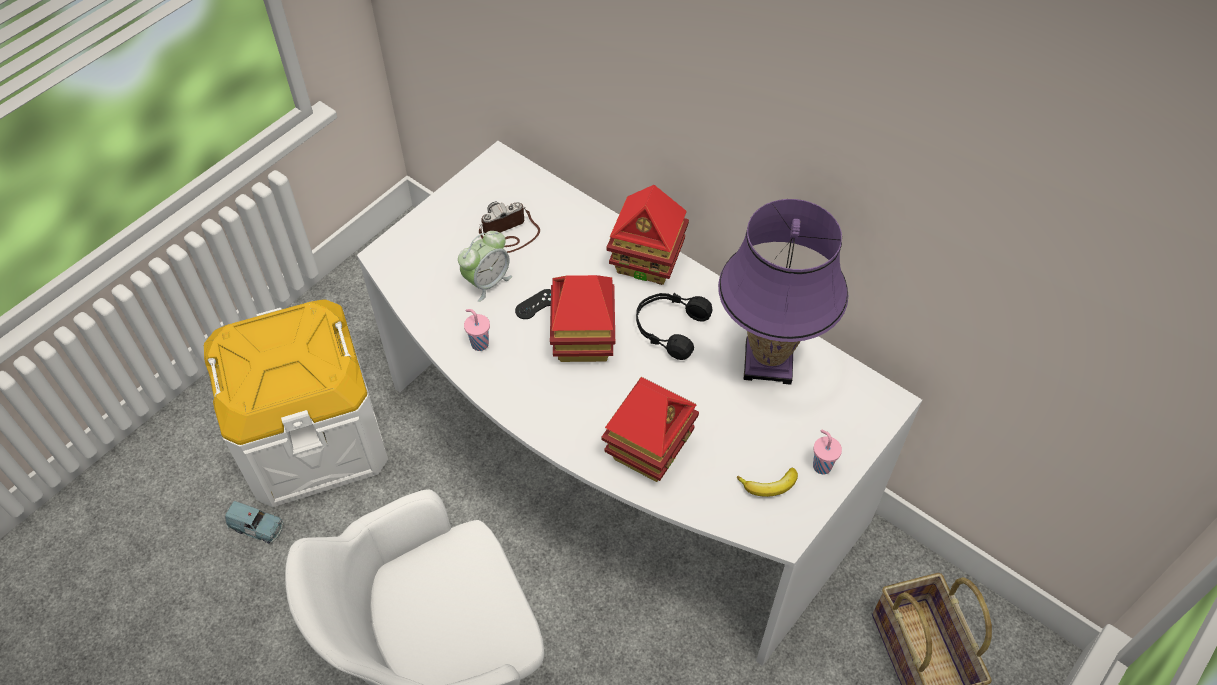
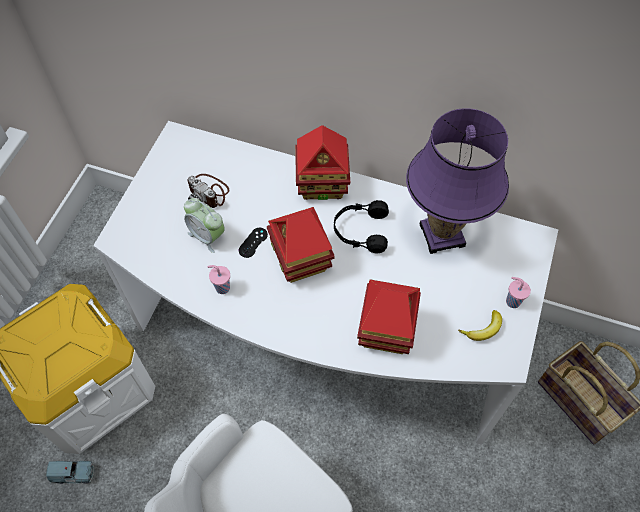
camera: 20 degrees left, 5 degrees up
(487, 282) = (207, 236): alarm clock -> alarm clock turned 105 degrees clockwise
(509, 234) = (209, 192): camera -> camera turned 90 degrees counterclockwise

